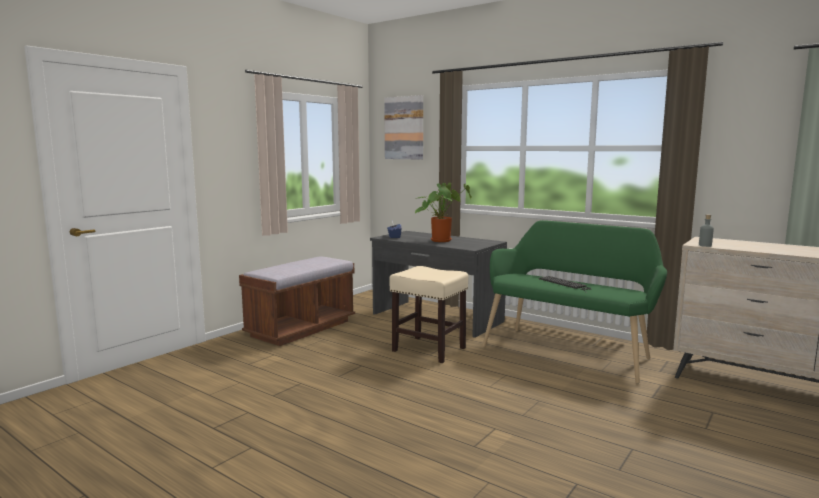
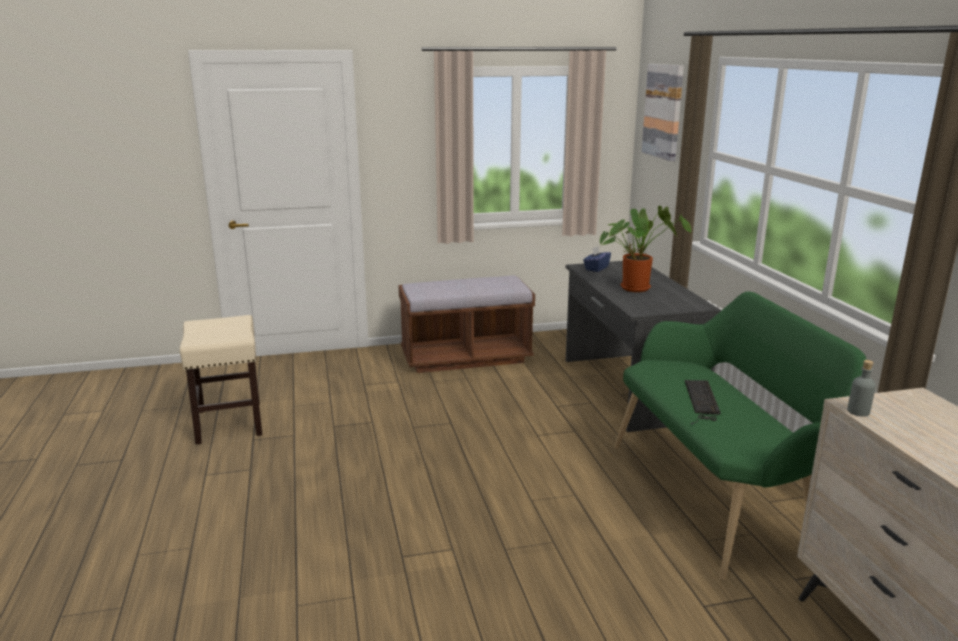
camera: 40 degrees right, 10 degrees up
(428, 349) = (546, 428): beige stool -> beige stool (229, 422)

